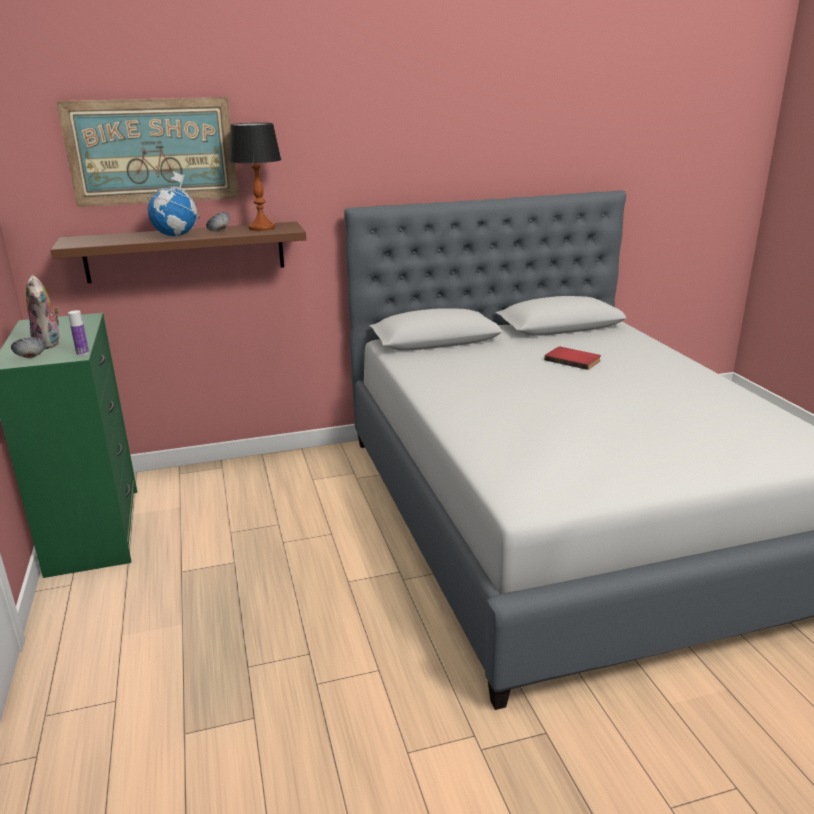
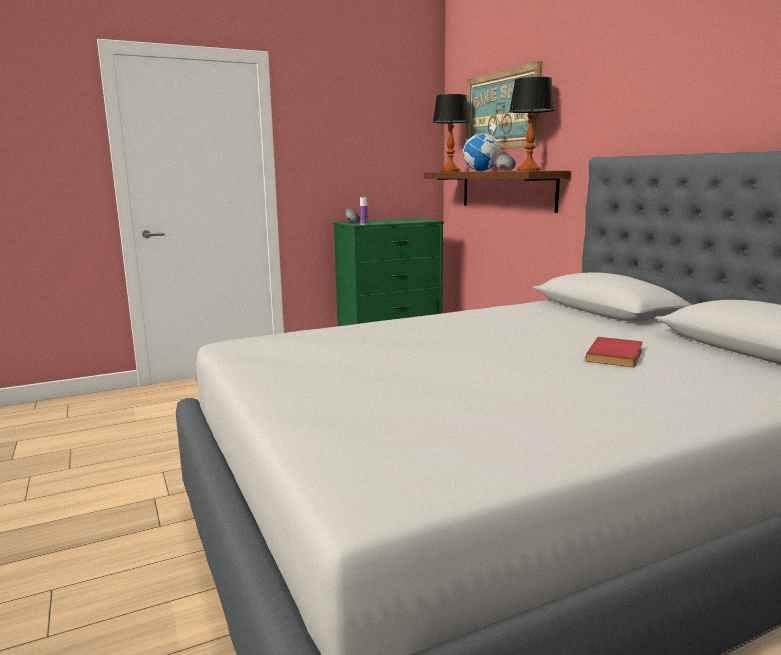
camera: 80 degrees right, 10 degrees down
(49, 344) = (377, 222): plush toy -> none
(90, 241) = (450, 171): none -> table lamp

